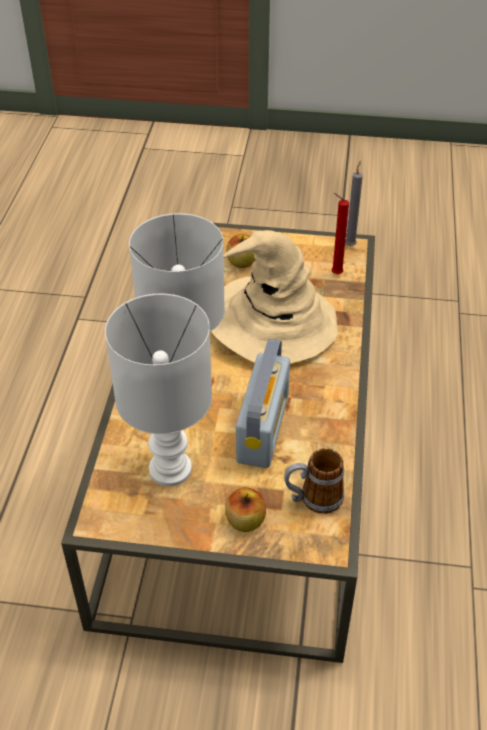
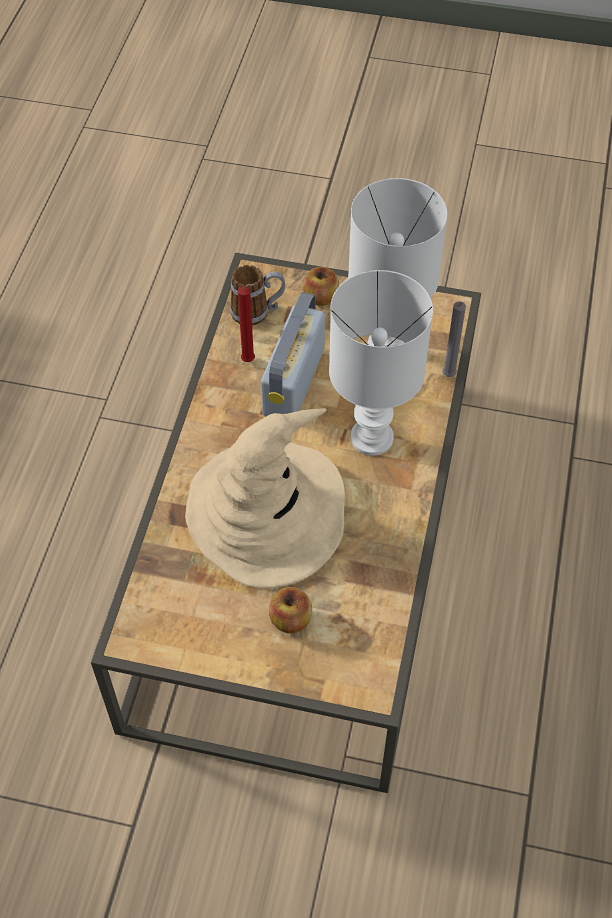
camera: 175 degrees left, 10 degrees up
(335, 274) = (168, 588): red candle -> red candle (250, 361)
(350, 244) = (131, 643): grey candle -> grey candle (448, 377)

